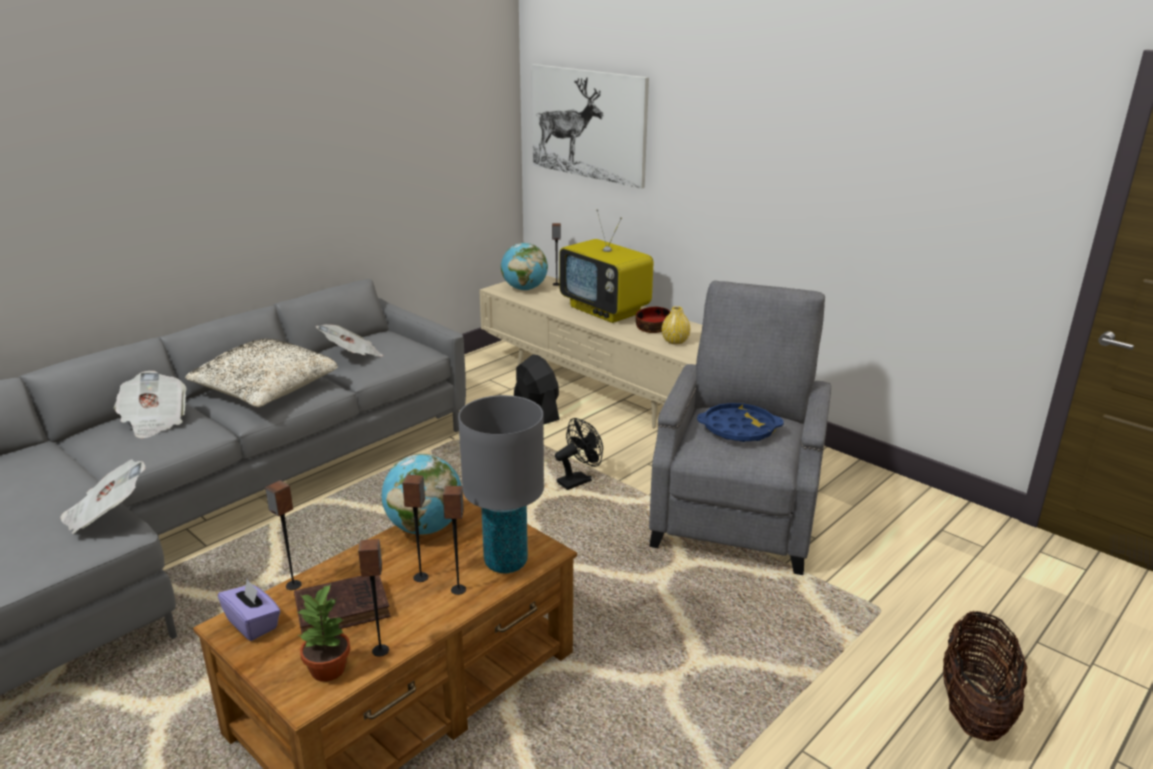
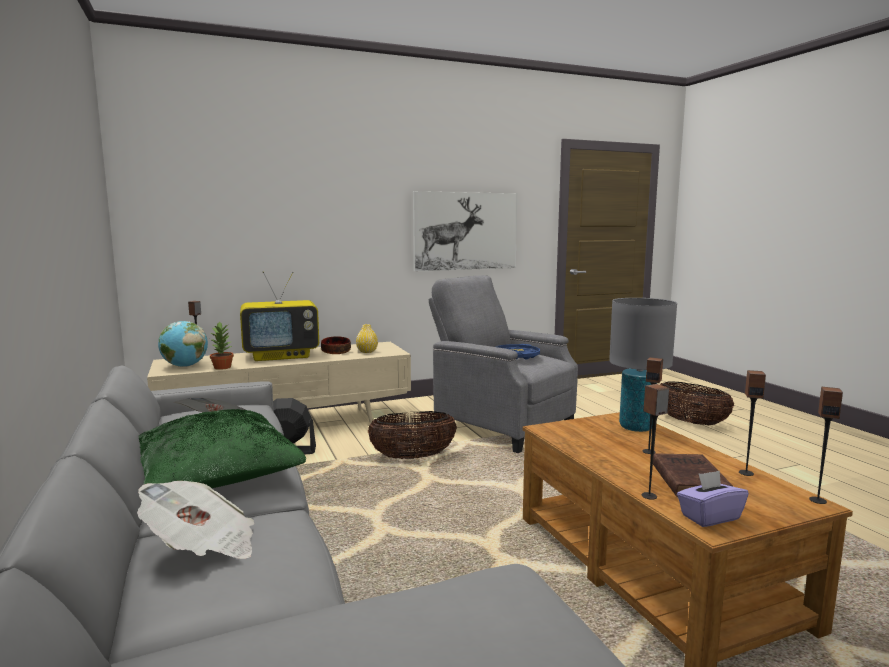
camera: 65 degrees left, 15 degrees down
(106, 515) = (472, 582): newspaper -> none
(267, 387) = (216, 471): beige pillow -> green pillow
(329, 669) = (773, 492): potted plant -> potted plant (223, 367)
(425, 527) = (576, 443): globe -> none
(459, 589) = (668, 443): speaker -> speaker (817, 500)
(578, 480) = (412, 457): black fan -> basket
(588, 124) = (208, 209): picture -> picture (465, 231)

